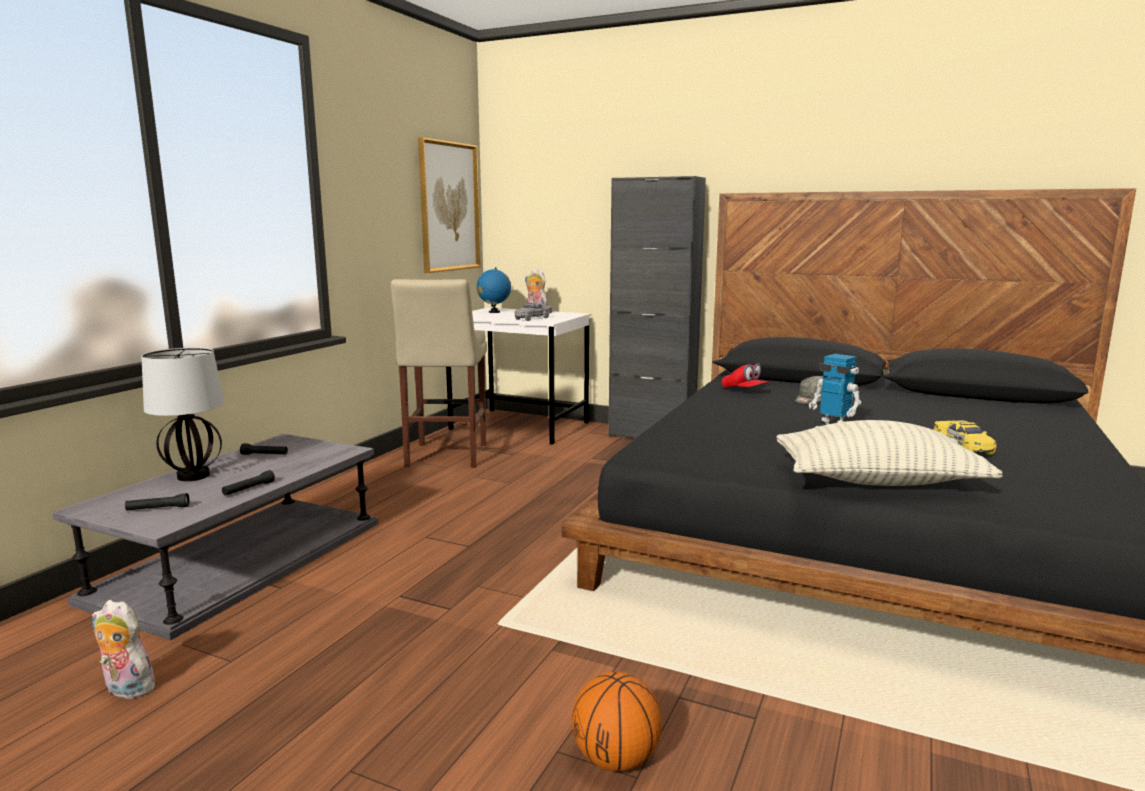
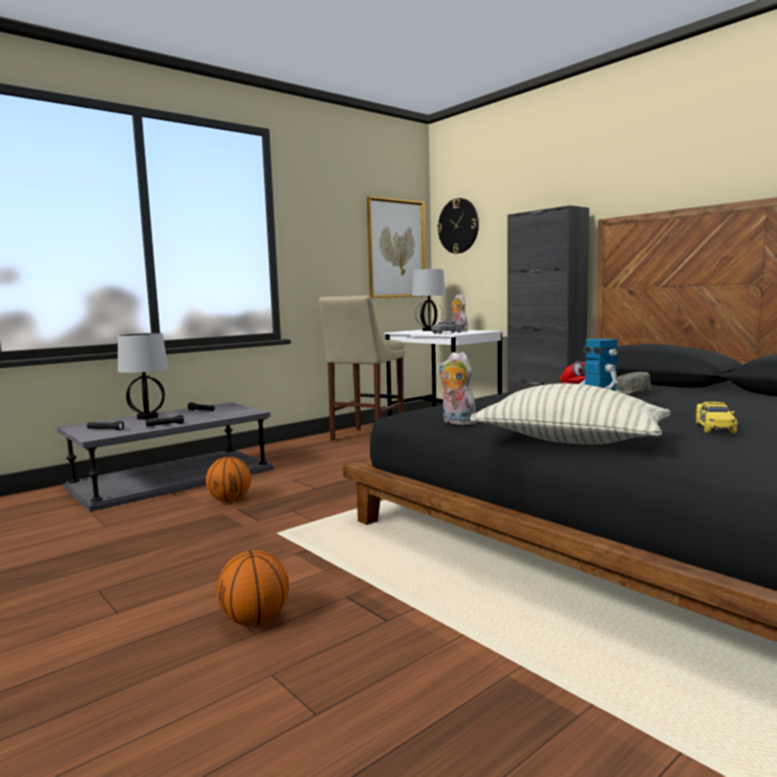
camera: 25 degrees right, 5 degrees down
(125, 690) = (42, 530): plush toy -> plush toy (456, 423)
(373, 583) = (230, 500): none -> basketball
(494, 312) = (429, 330): globe -> table lamp
(524, 180) = (458, 226): none -> wall clock

